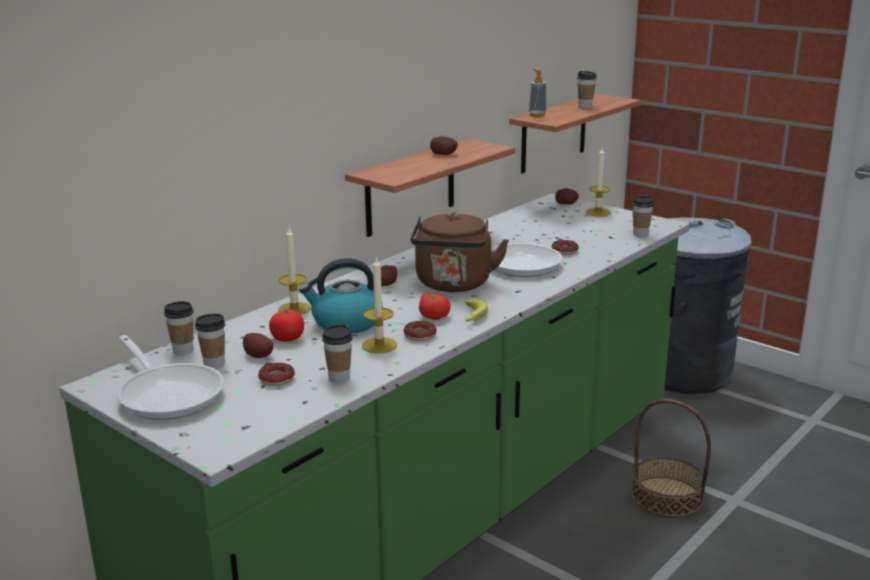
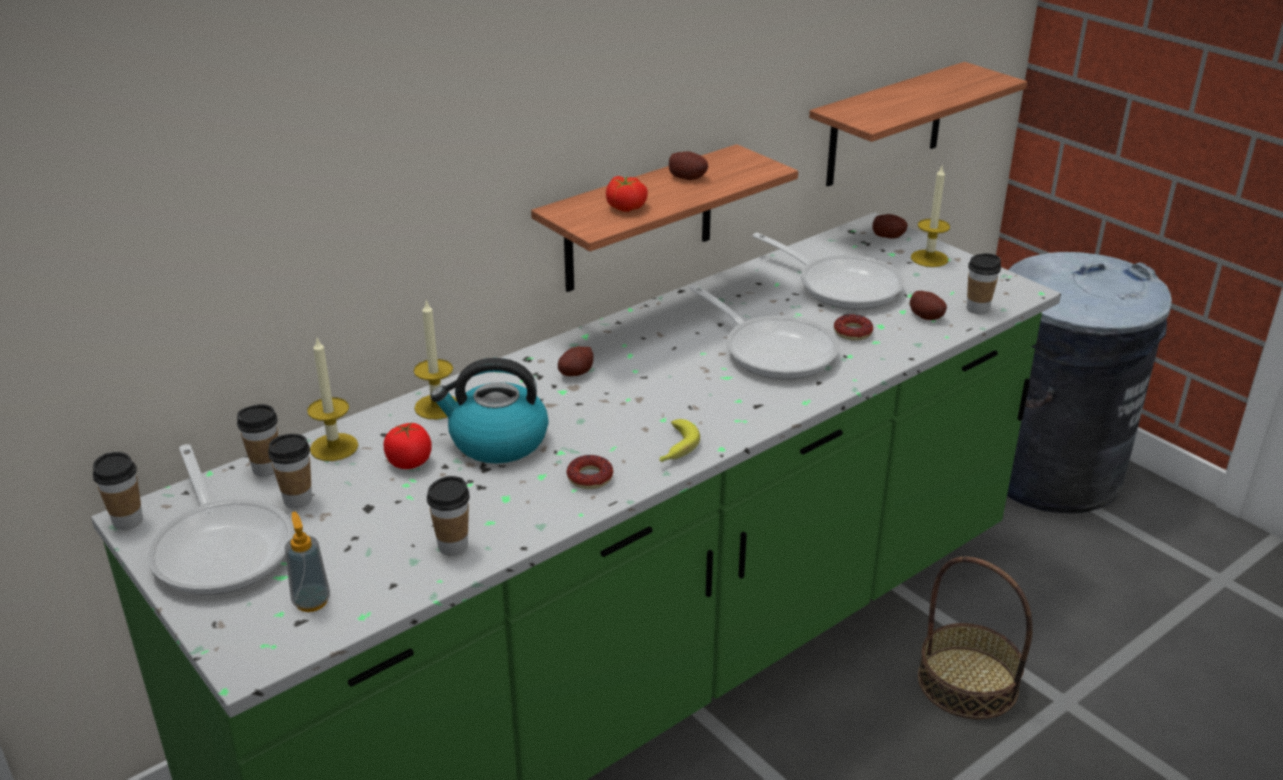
camera: 10 degrees right, 10 degrees up
(259, 355) = (361, 489): potato -> potato (926, 316)
(276, 379) = (369, 537): donut -> none
(379, 345) = (528, 490): candle -> candle (334, 447)
(434, 316) = (622, 442): tomato -> tomato (626, 207)
(453, 285) = (670, 384): brown kettle -> none
(537, 115) = (854, 106): soap dispenser -> soap dispenser (311, 601)
(546, 229) = (842, 285): none -> frying pan
(585, 106) = (934, 90): cup -> cup (128, 521)

